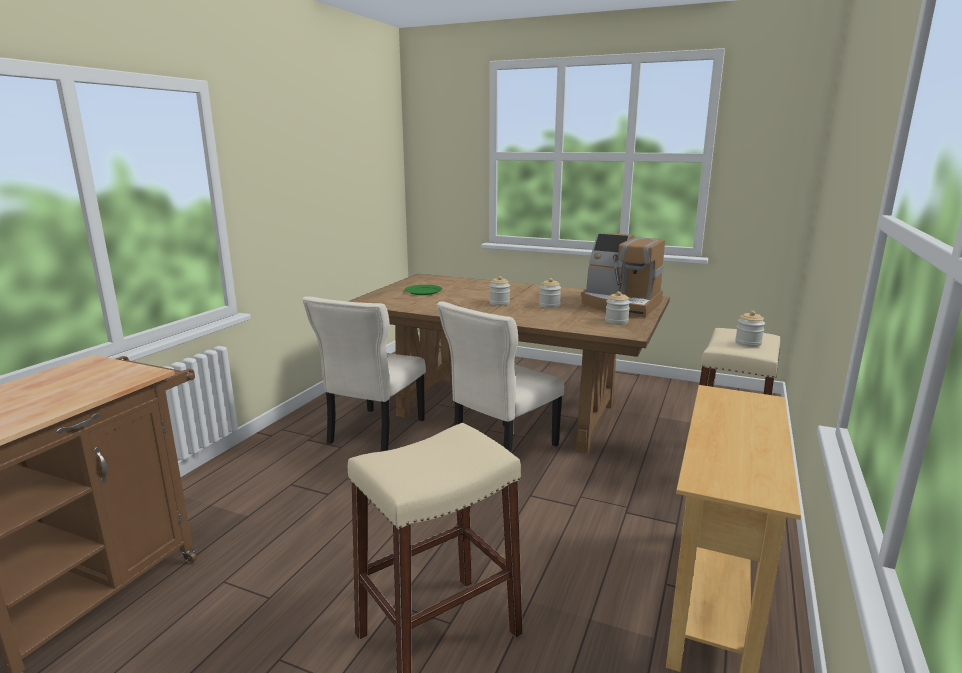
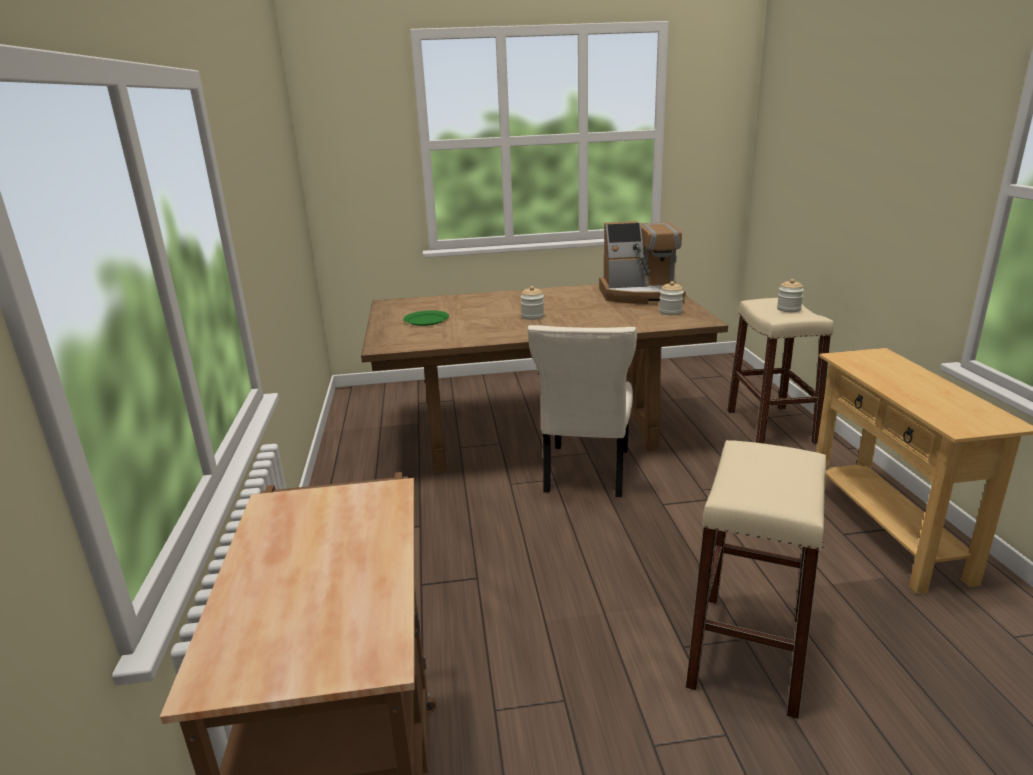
camera: 30 degrees left, 5 degrees up
(374, 433) = (436, 498): beige chair -> none
(549, 306) = (584, 309): jar -> none

